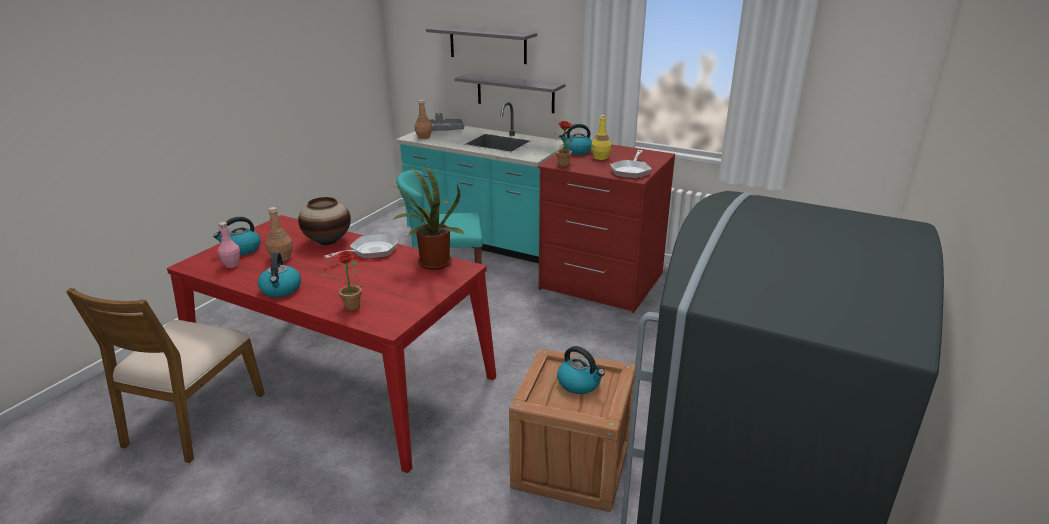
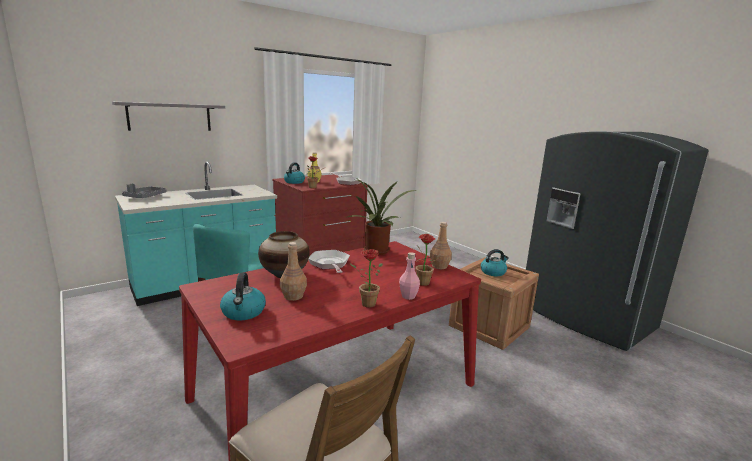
camera: 65 degrees left, 10 degrees down
(231, 265) = (277, 321): pink bottle -> pink bottle (408, 296)
(281, 289) = (365, 304): kettle -> potted plant
(423, 137) = (145, 203): brown bottle -> brown bottle (439, 266)
(515, 93) = (201, 155): grey shelf -> none

